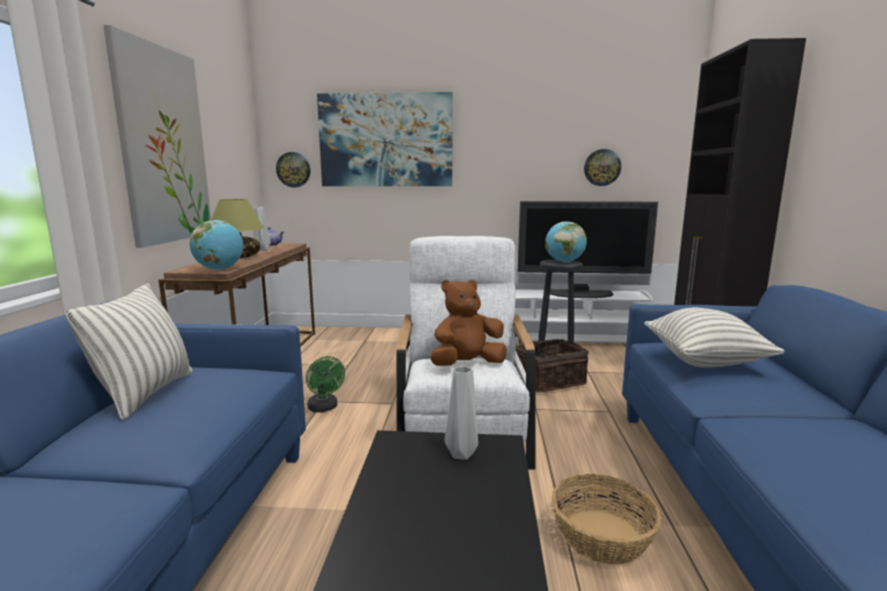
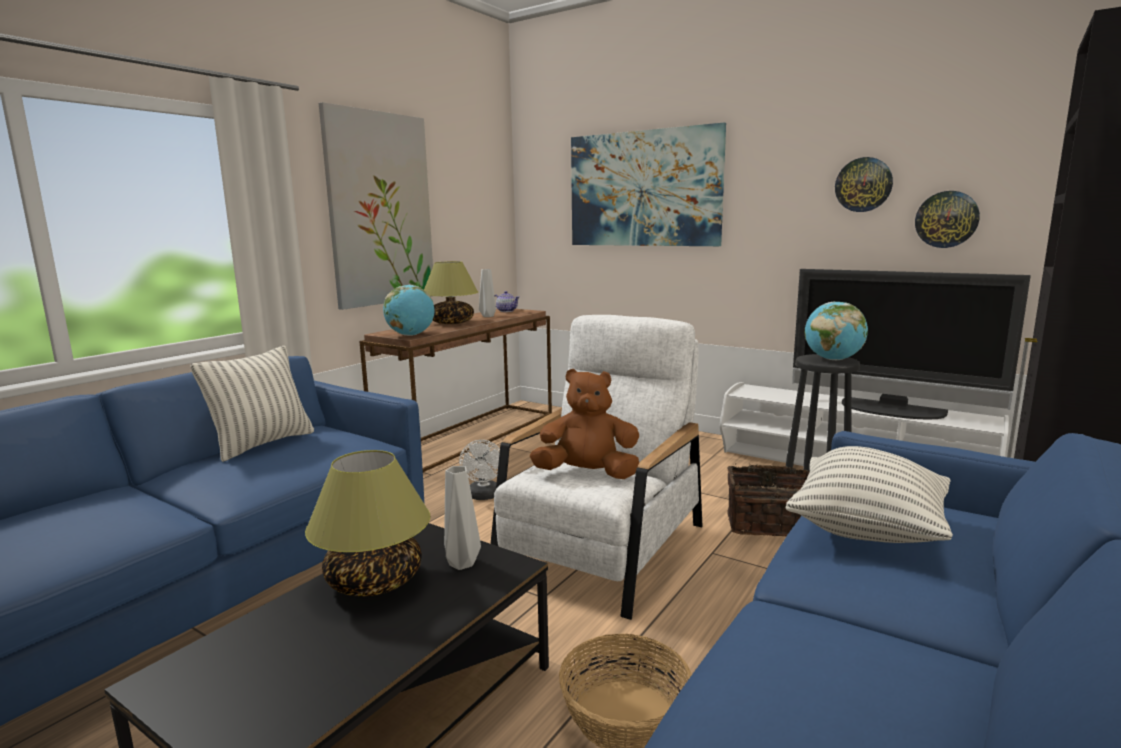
camera: 30 degrees right, 0 degrees up
(293, 169) = (546, 226): wall clock -> wall clock (863, 185)
(324, 408) = (484, 496): green fan -> white fan
(408, 491) = (373, 581): none -> table lamp

